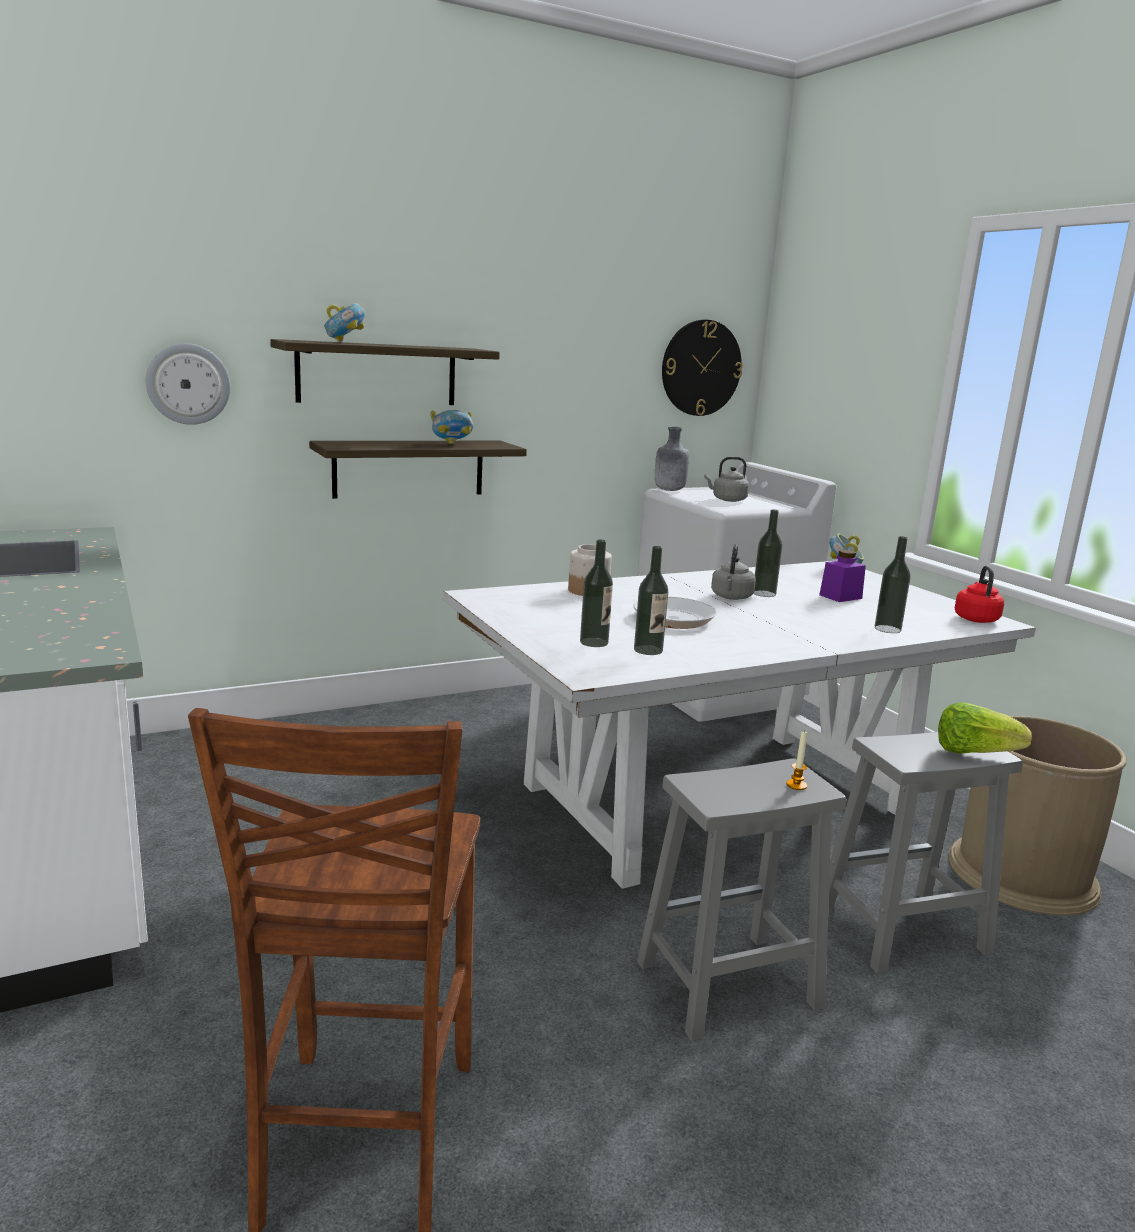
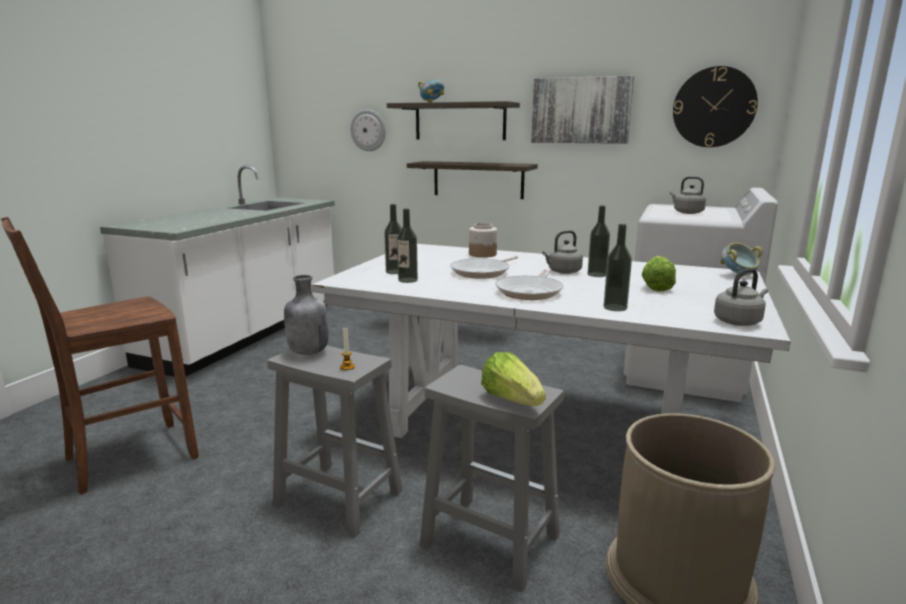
camera: 50 degrees right, 0 degrees up
(452, 444) = (489, 163): bowl -> none
(558, 364) = (581, 110): none -> picture
(669, 490) = (662, 205): grey bottle -> grey bottle (307, 352)
(787, 630) = (530, 291): none -> frying pan
(840, 597) = (656, 287): purple jar -> lettuce
(975, 618) = (739, 322): red kettle -> grey kettle

